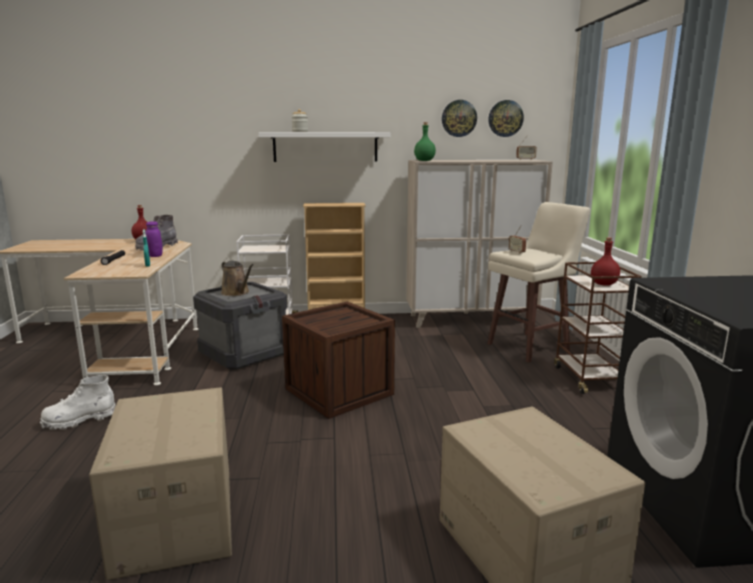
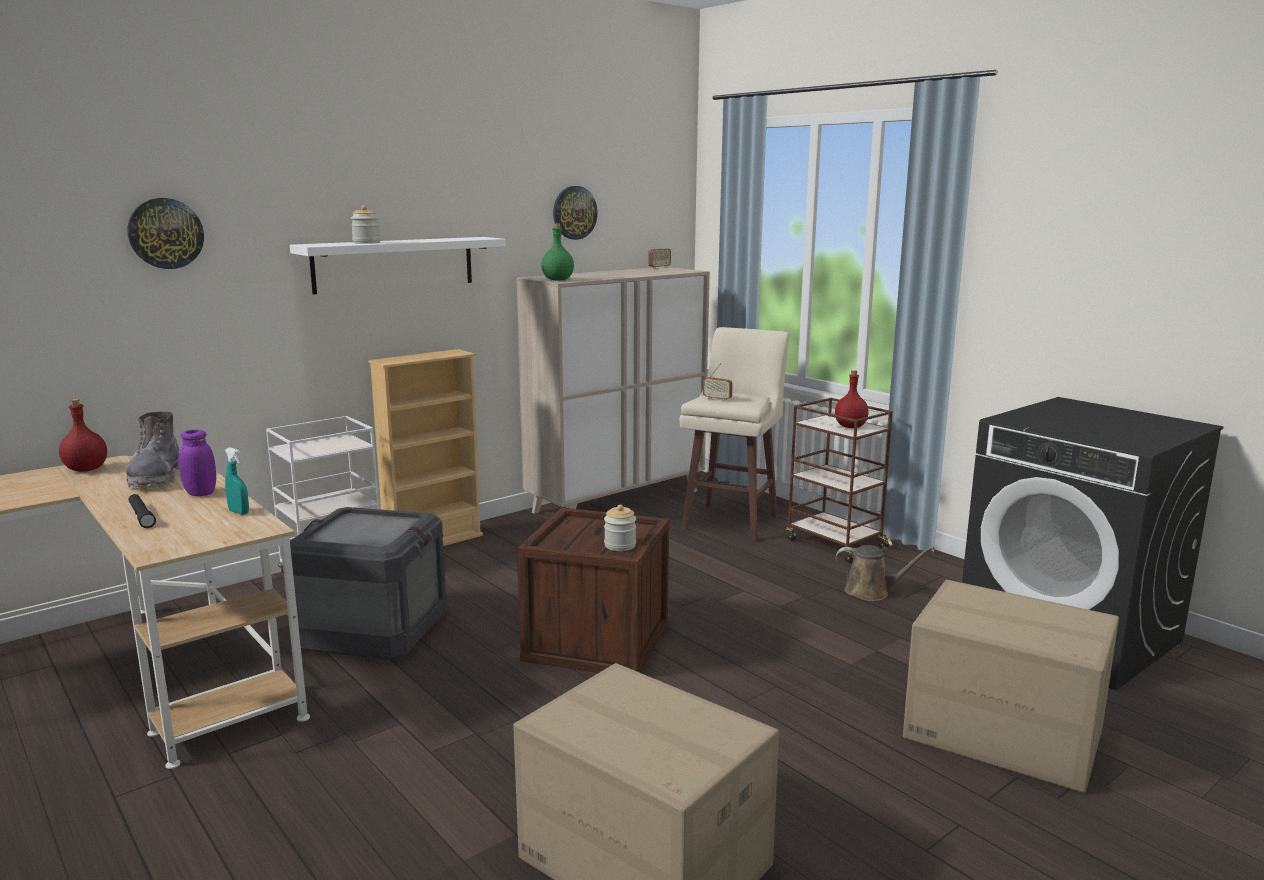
camera: 35 degrees left, 0 degrees up
(80, 420) = (265, 815): white boot -> none
(237, 293) = (358, 530): brown watering can -> brown watering can (871, 592)
(340, 328) = (620, 545): none -> jar
(505, 118) = (628, 211): wall clock -> wall clock (165, 233)

